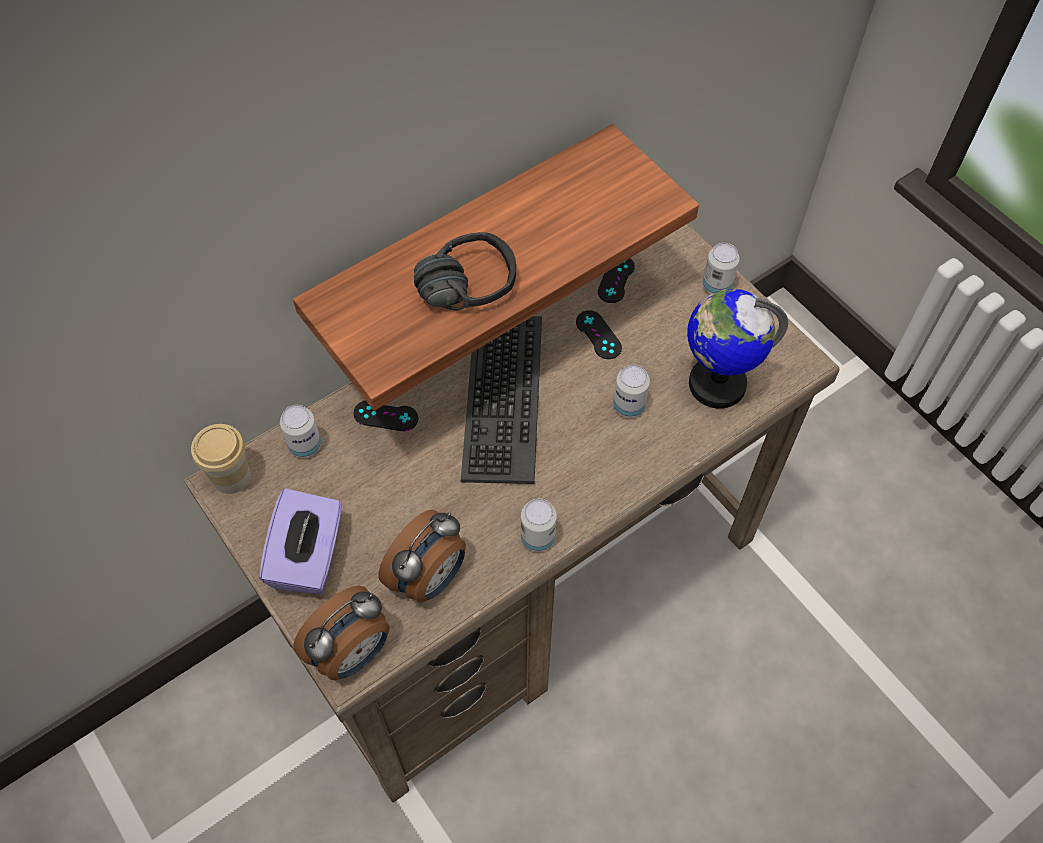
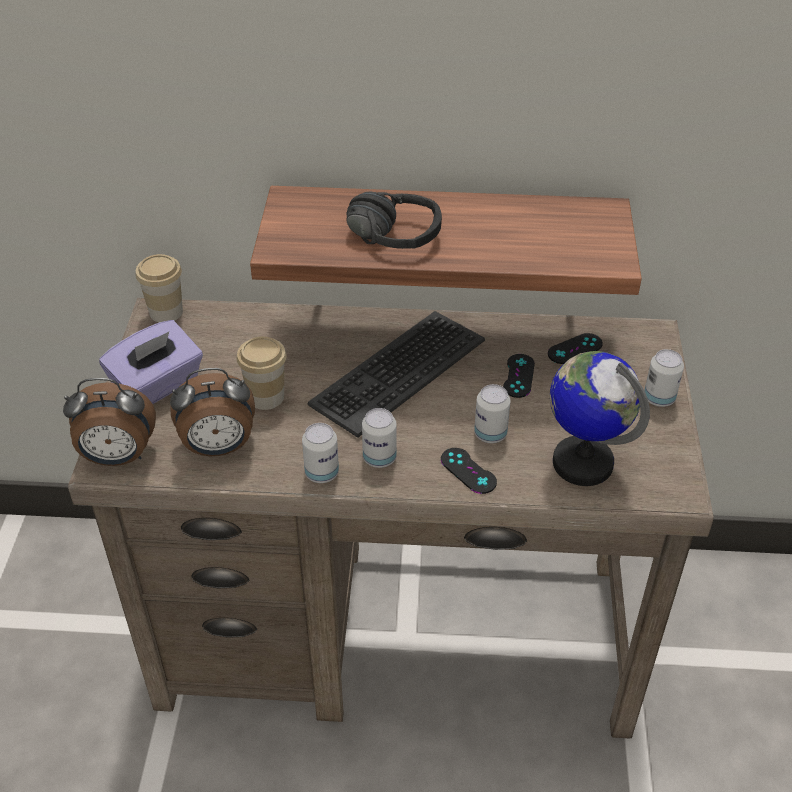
camera: 40 degrees right, 15 degrees down
(305, 445) = (231, 322): can -> can (379, 458)
(386, 416) = (303, 336): black game controller -> black game controller (468, 471)
(417, 499) = (266, 397): none -> cup

